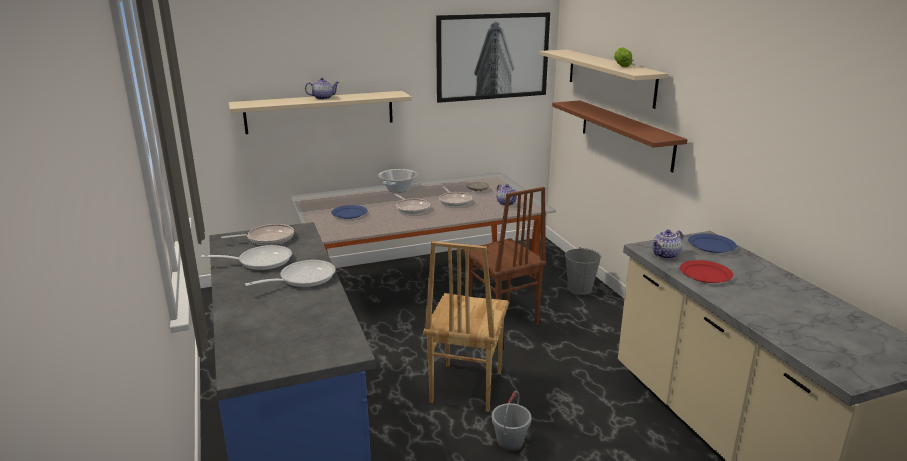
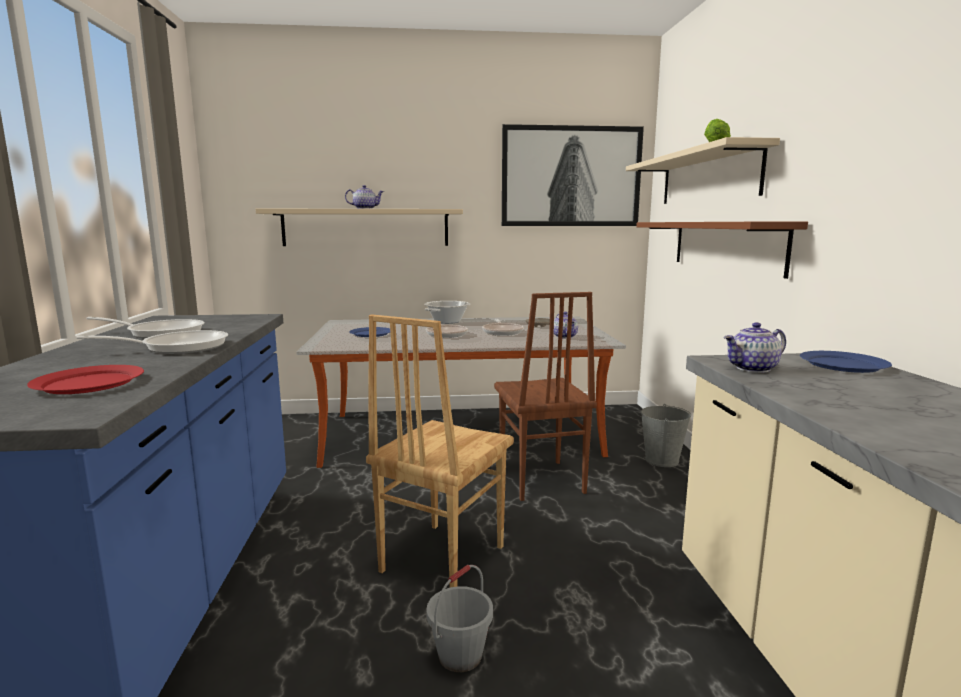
camera: 15 degrees right, 10 degrees down
(268, 239) = (207, 320): frying pan -> none
(705, 274) = (822, 392): red plate -> red plate (88, 383)

